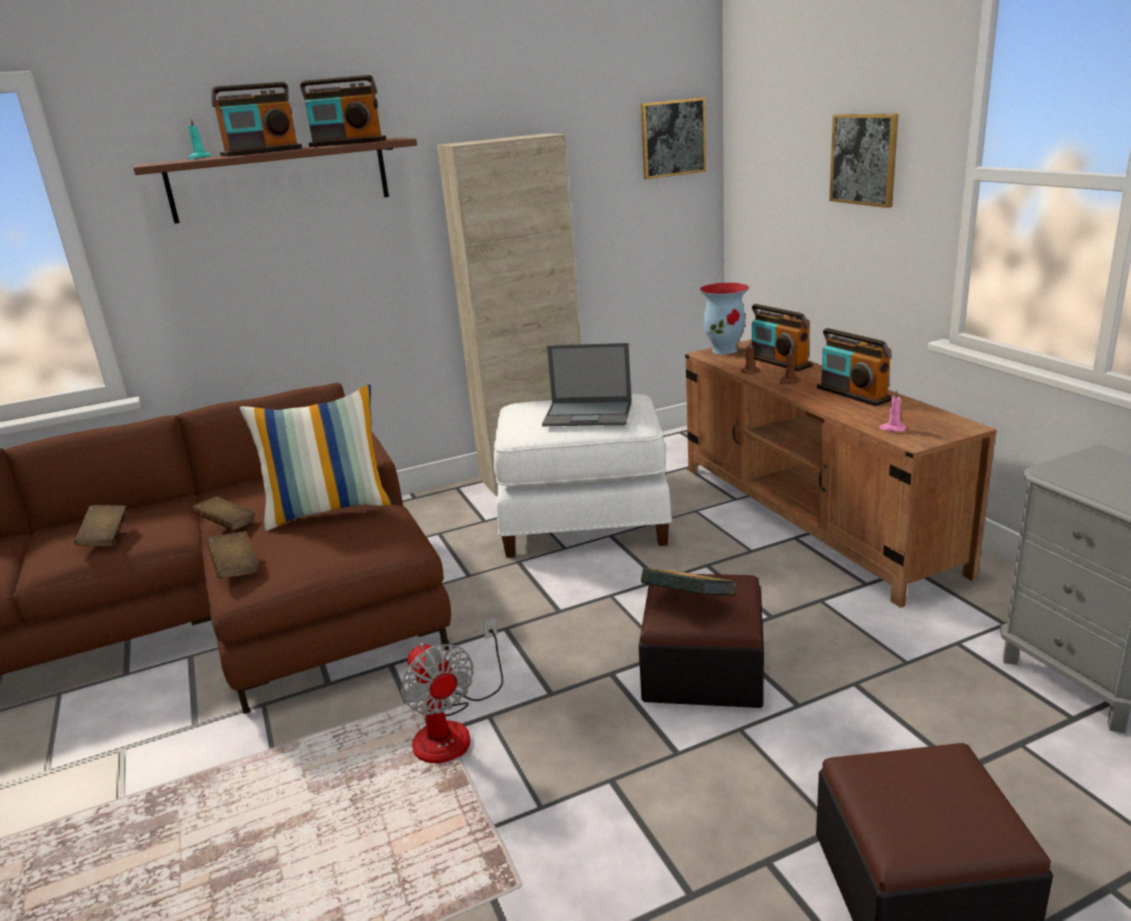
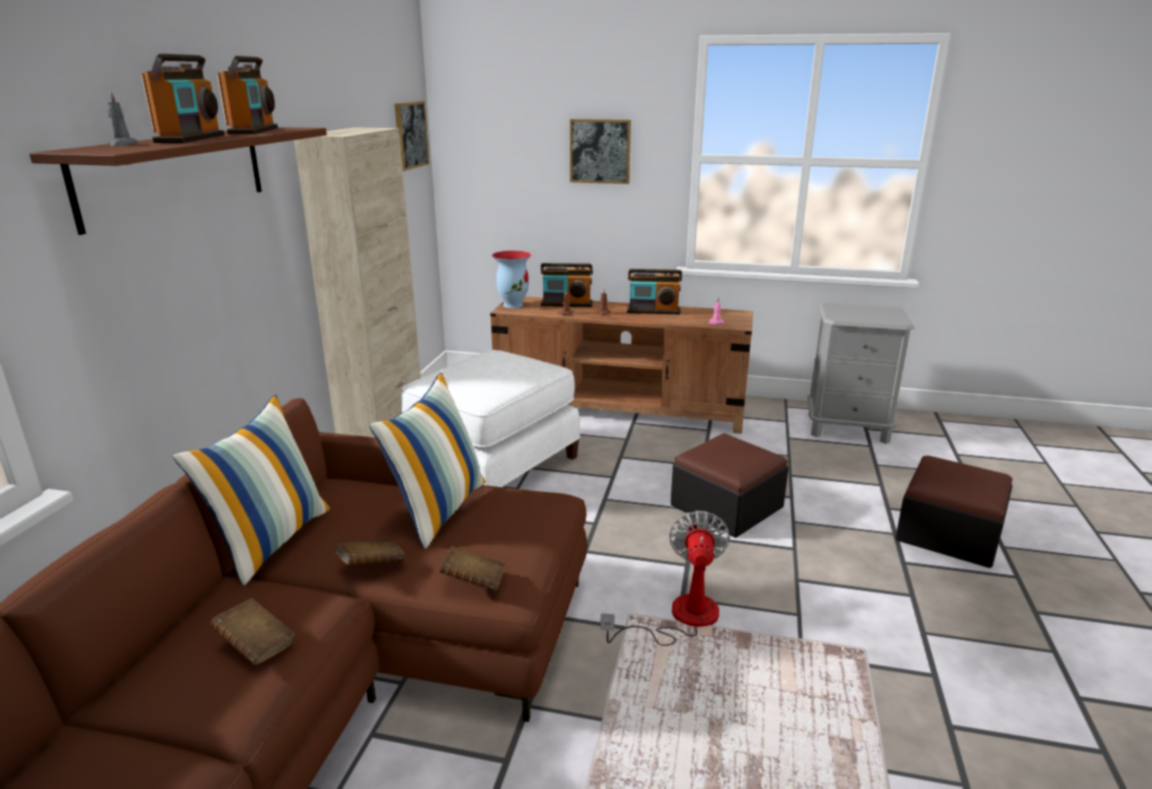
camera: 55 degrees left, 0 degrees up
(199, 158) = (122, 145): turquoise candle -> grey candle
(239, 485) = (271, 540): none -> pillow
(348, 143) = (254, 131): radio -> radio turned 45 degrees counterclockwise
(452, 729) = (680, 618): fan -> fan turned 90 degrees counterclockwise
(589, 414) = (506, 369): laptop -> none
(688, 604) = (734, 459): book -> none

